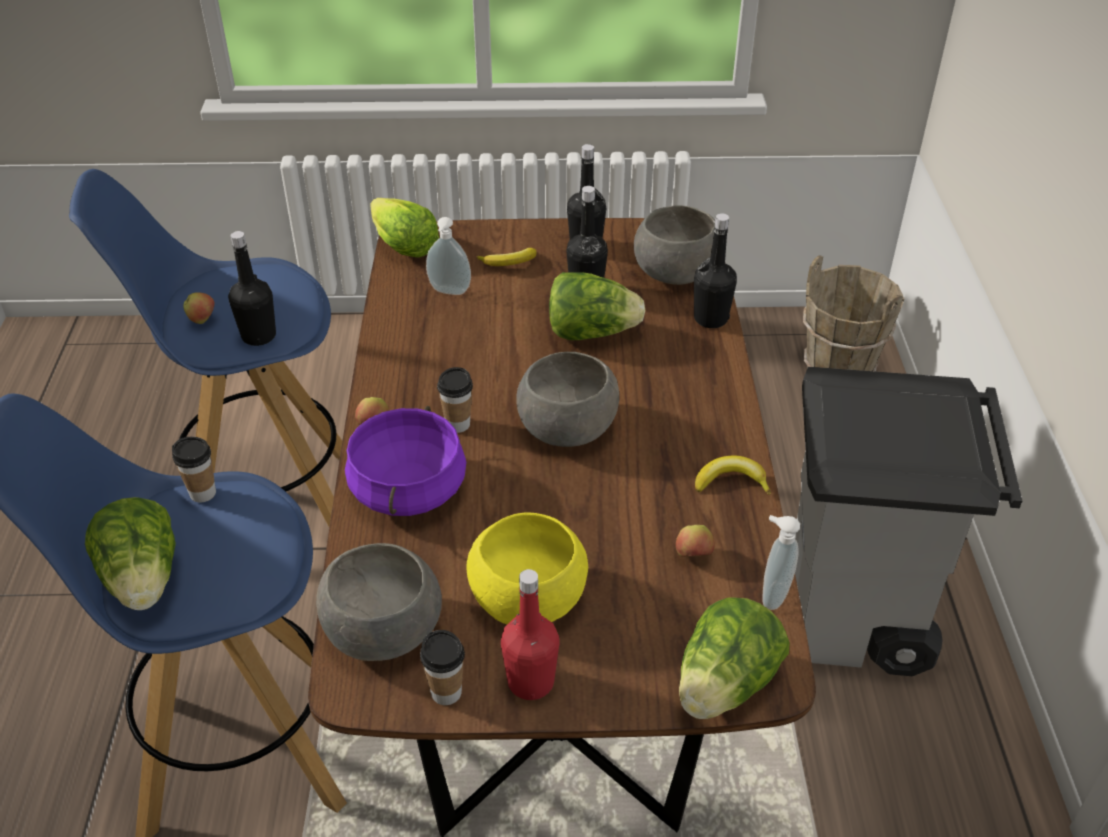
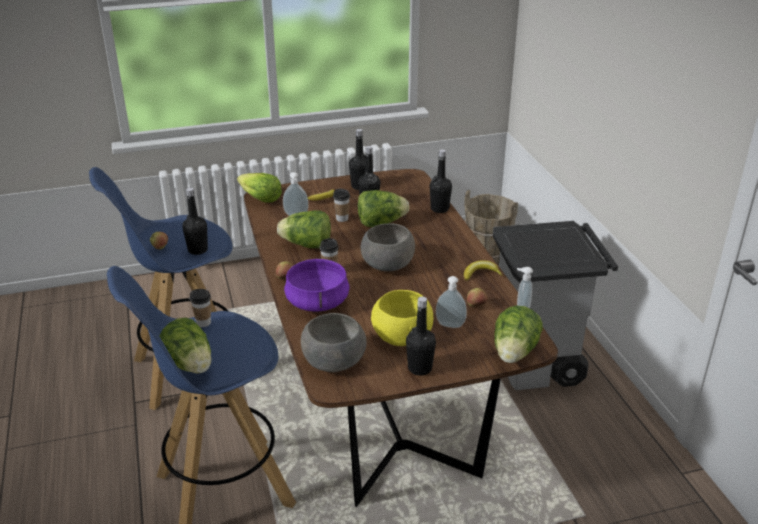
camera: 15 degrees left, 10 degrees down
(441, 359) = (307, 245): none -> lettuce
(446, 692) = (379, 380): cup -> cup (342, 219)
(531, 682) = (420, 368): red bottle -> black bottle
(626, 593) = (450, 326): none -> soap dispenser
(675, 270) = (412, 191): grey bowl -> none

